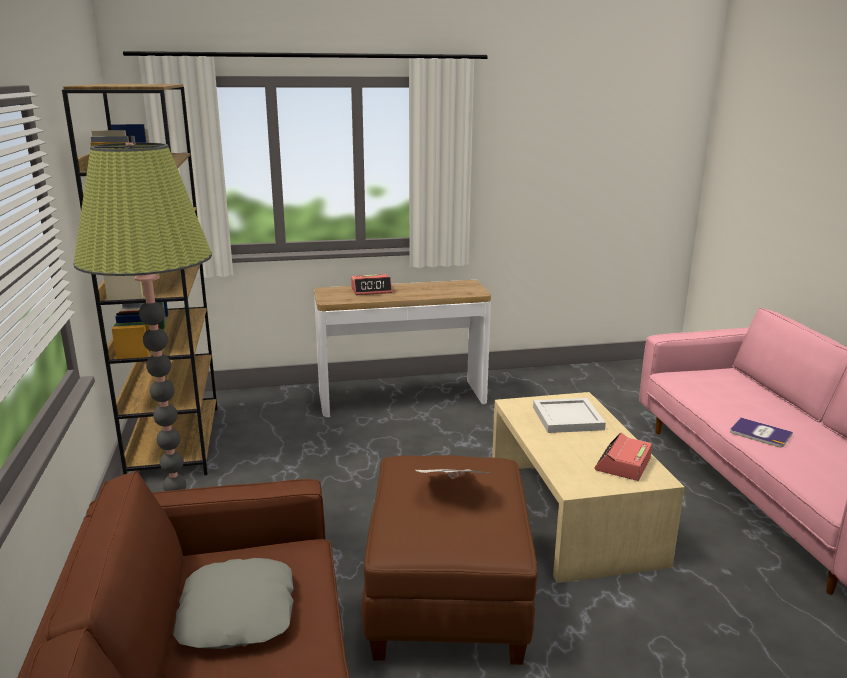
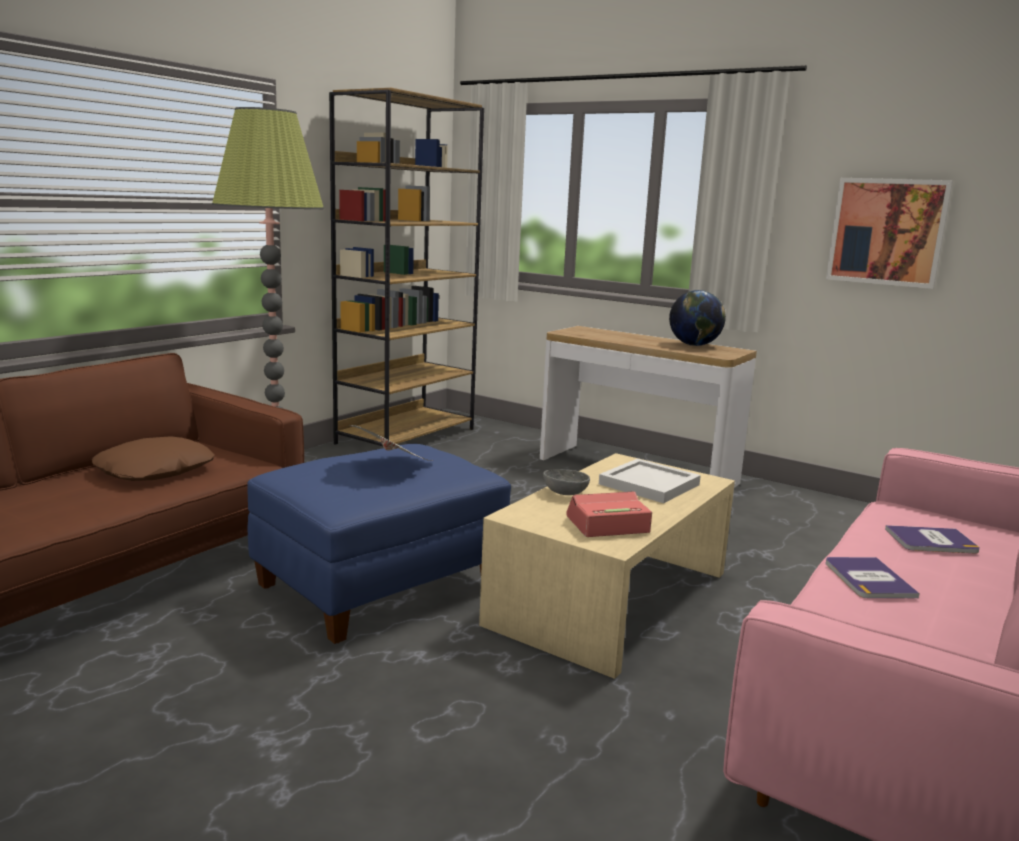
camera: 45 degrees right, 5 degrees down
(238, 613) = (155, 471): grey pillow -> brown pillow
(371, 290) = (620, 335): alarm clock -> none
(437, 286) = (694, 345): none -> globe
(446, 596) = (379, 585): brown ottoman -> blue ottoman
(545, 177) = (887, 232): none -> picture
(550, 450) = (565, 492): none -> grey bowl
(725, 393) = (931, 541): none -> book

